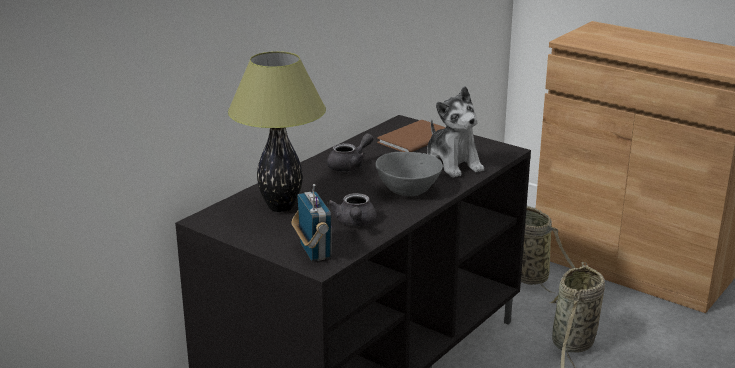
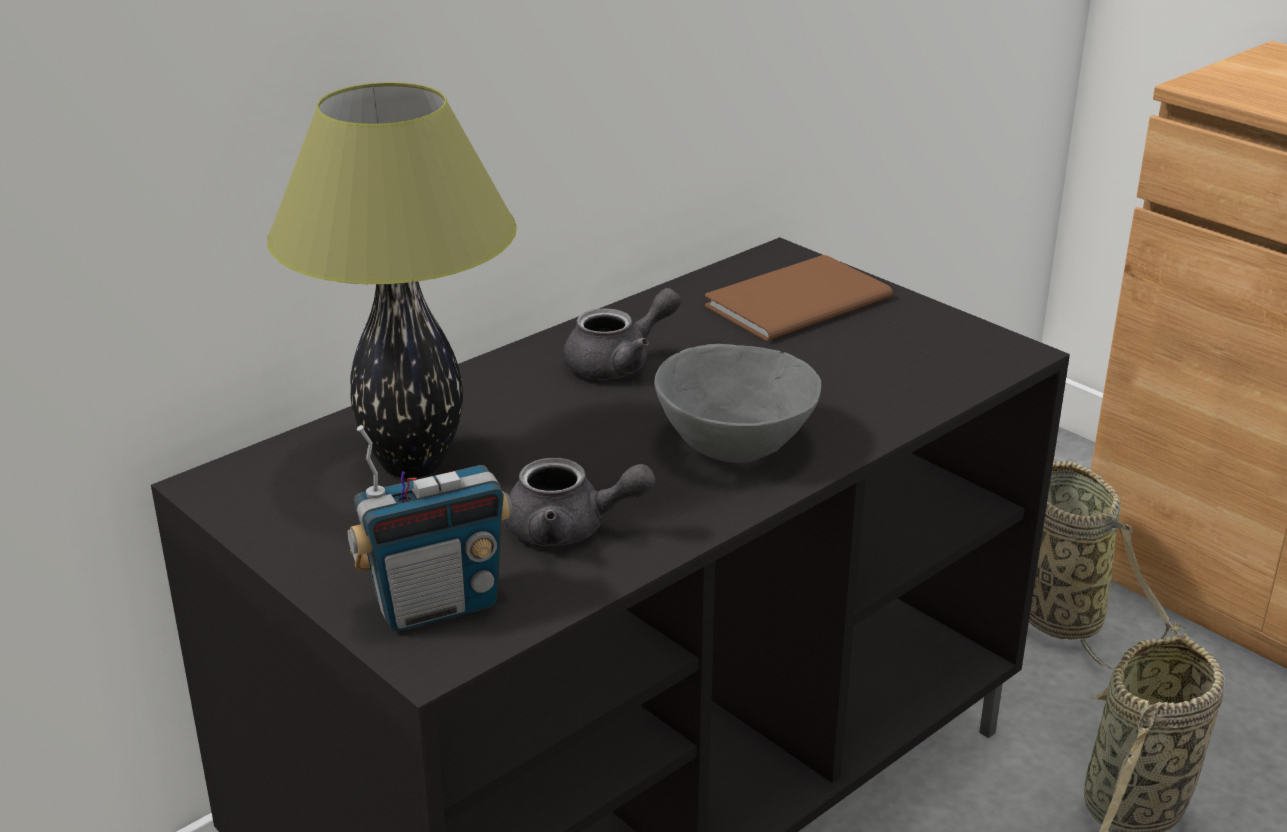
camera: 10 degrees right, 5 degrees up
(314, 251) = (436, 605): radio -> radio turned 75 degrees clockwise
(355, 223) = (570, 529): grey teapot -> grey teapot turned 90 degrees counterclockwise
(453, 164) = (866, 378): plush toy -> none

